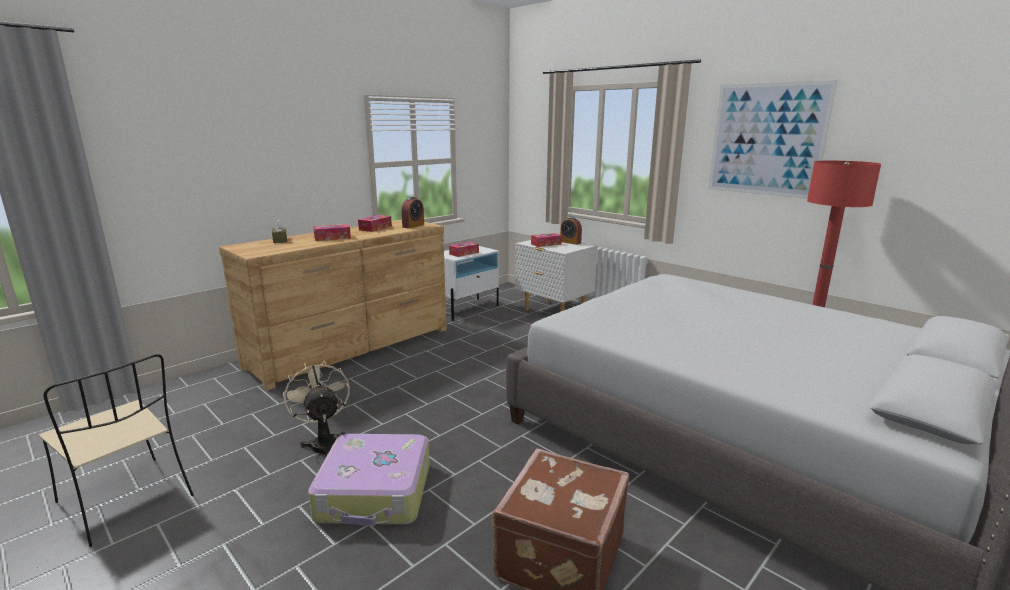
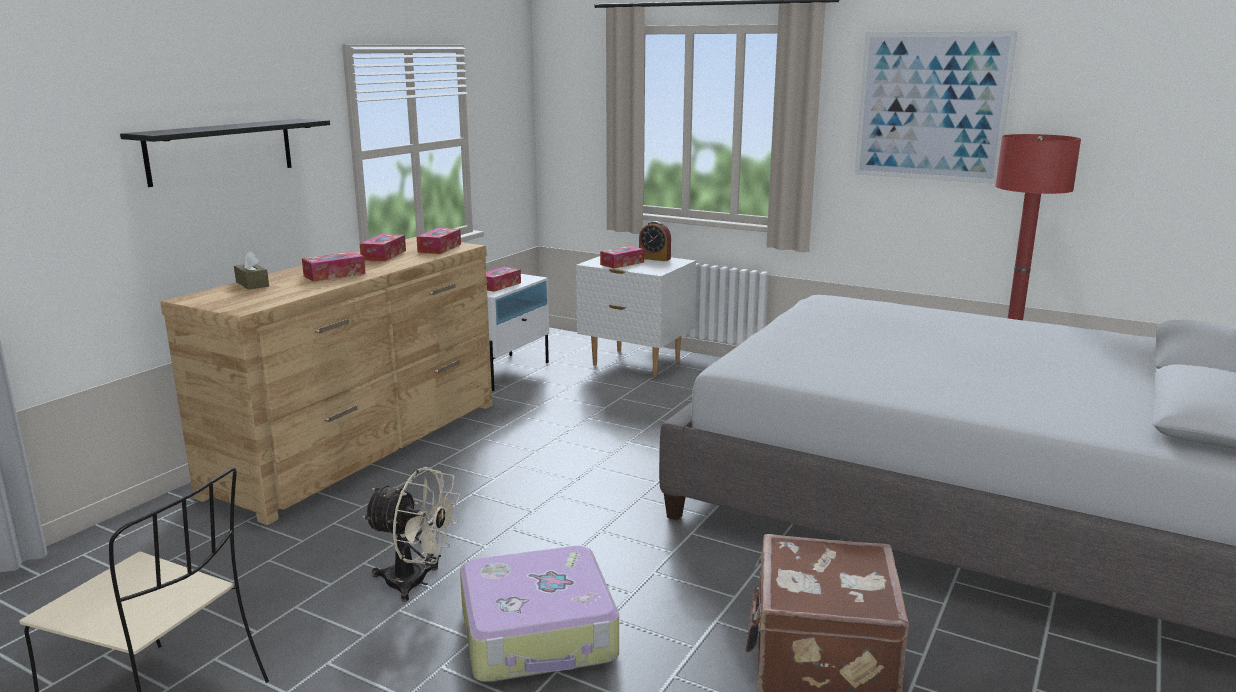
camera: 15 degrees left, 0 degrees up
(272, 157) = (221, 151): none -> black shelf
(324, 442) = (416, 583): beige fan -> beige fan turned 150 degrees clockwise
(413, 226) = (439, 248): alarm clock -> tissue box

